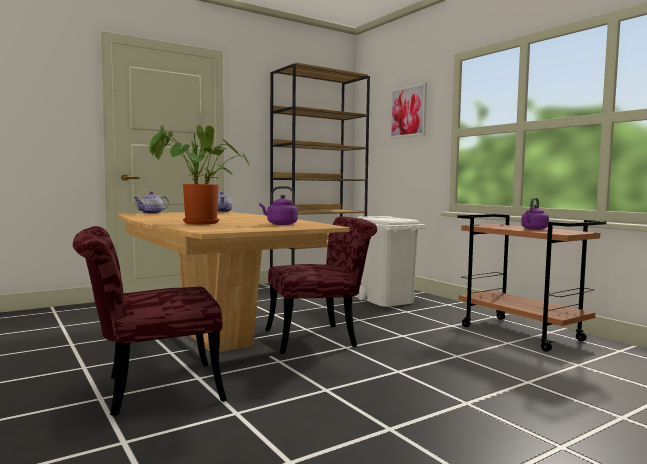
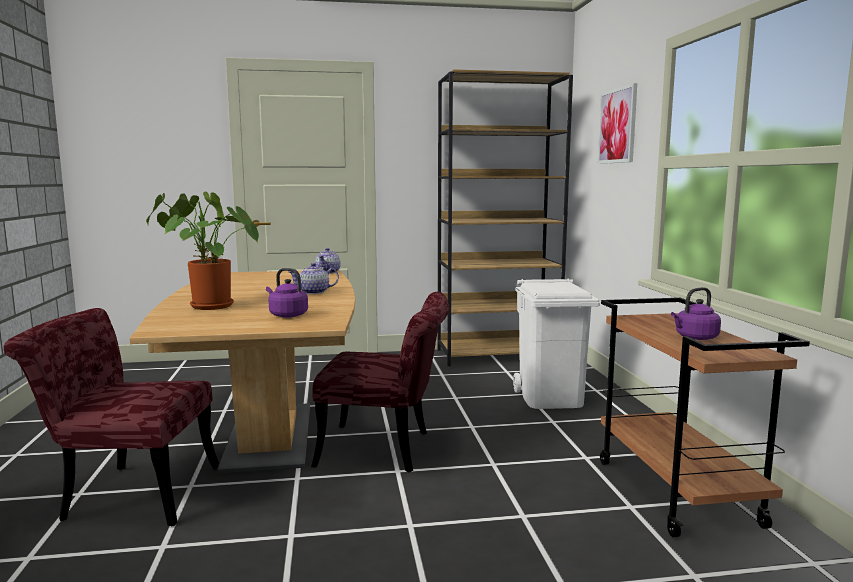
camera: 25 degrees right, 5 degrees up
(152, 213) = (242, 274): teapot -> teapot (314, 292)

